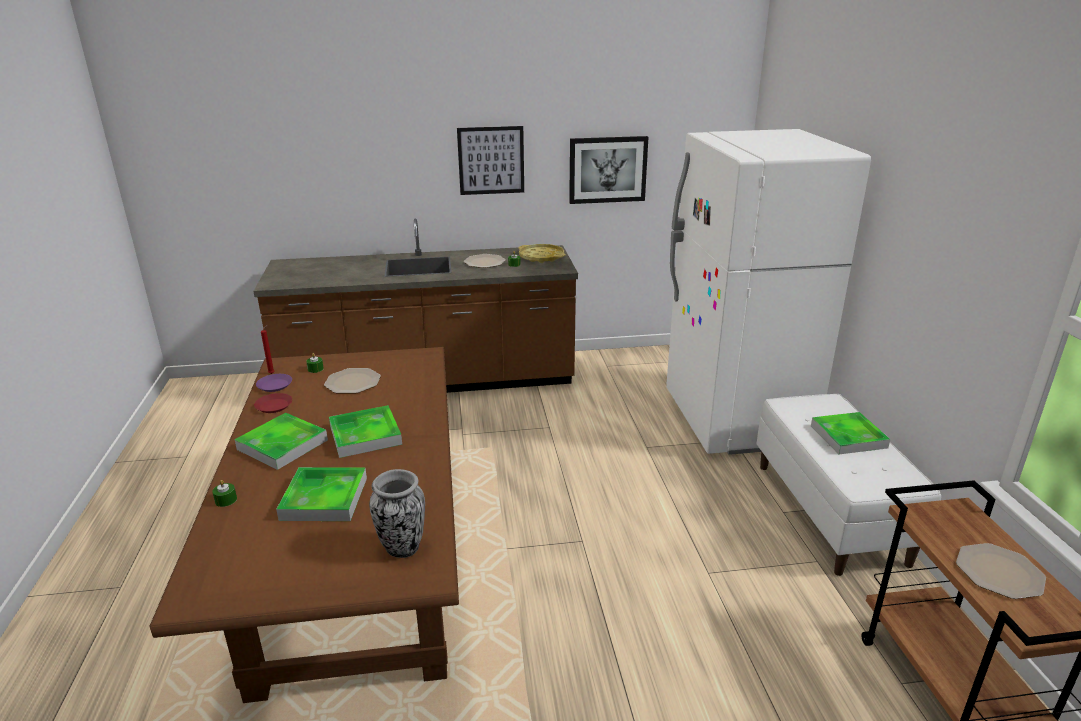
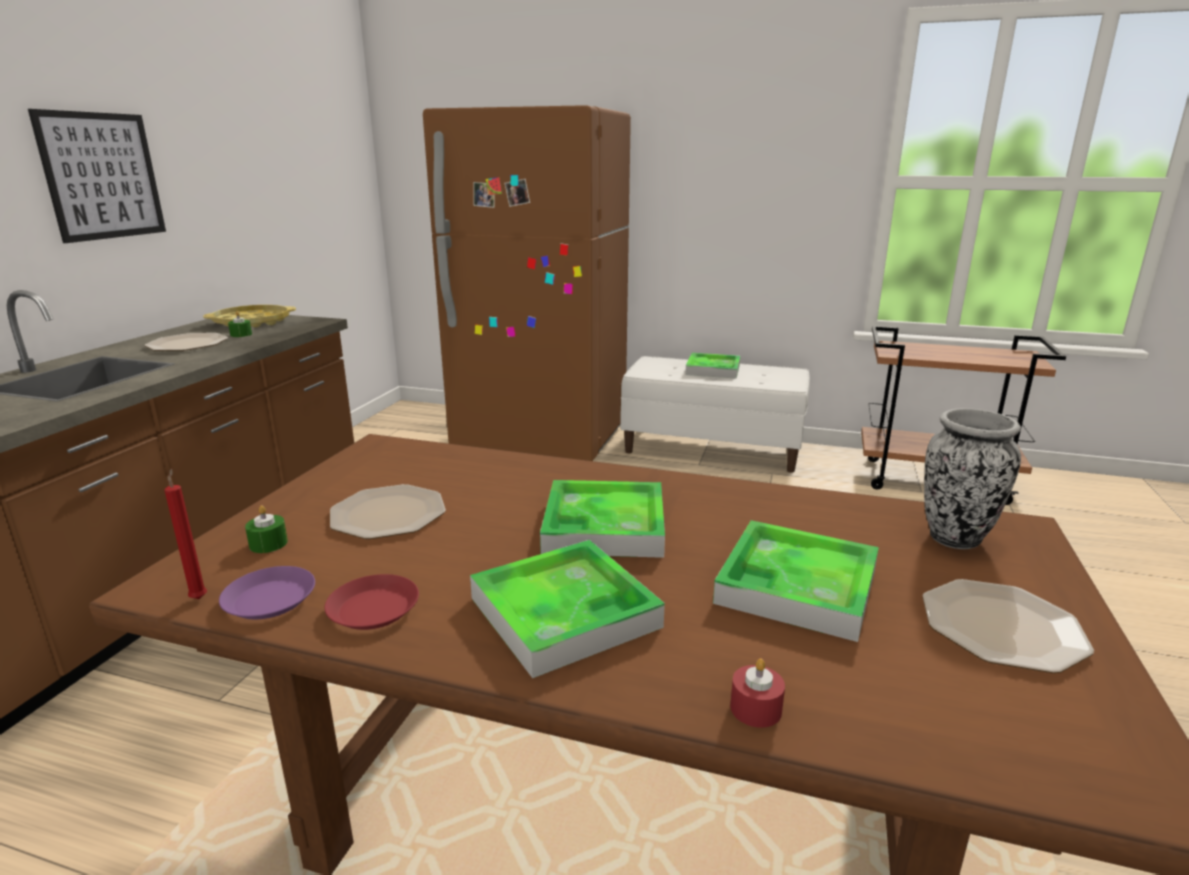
camera: 65 degrees left, 5 degrees down
(226, 500) = (755, 708): green candle -> red candle
(607, 169) = (258, 191): picture -> none
(735, 420) = (541, 439): white fridge -> brown fridge
(1000, 573) = (969, 354): plate -> plate (1003, 627)

